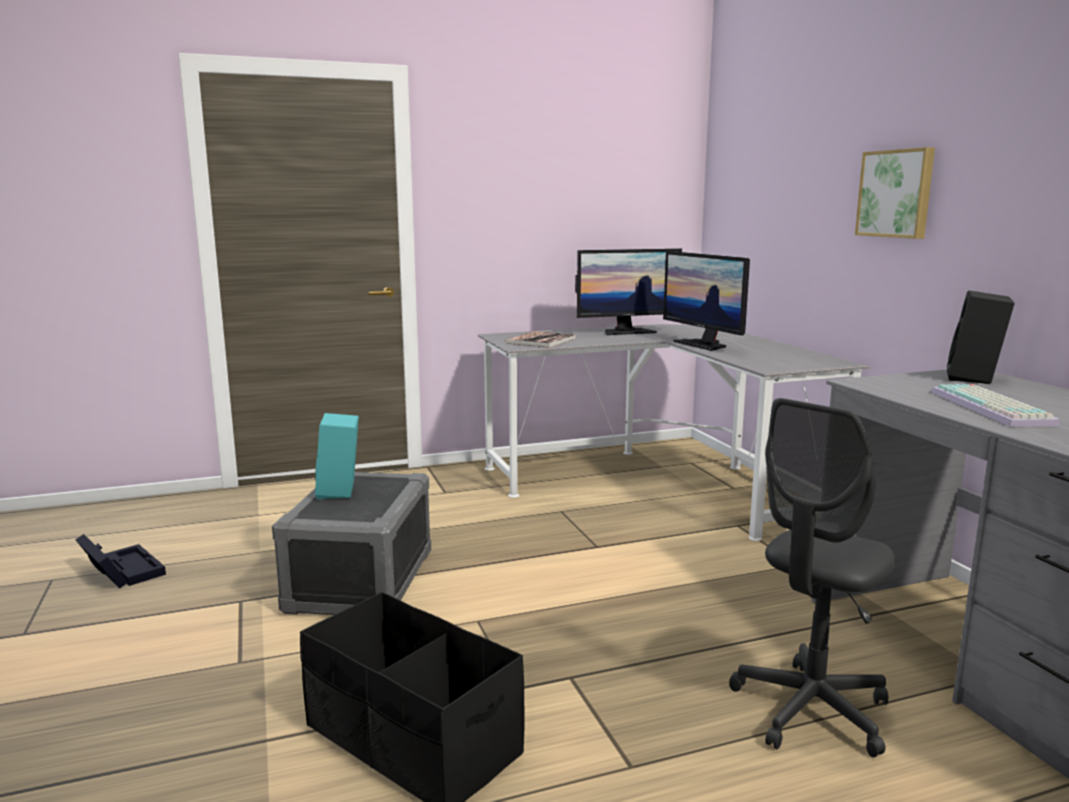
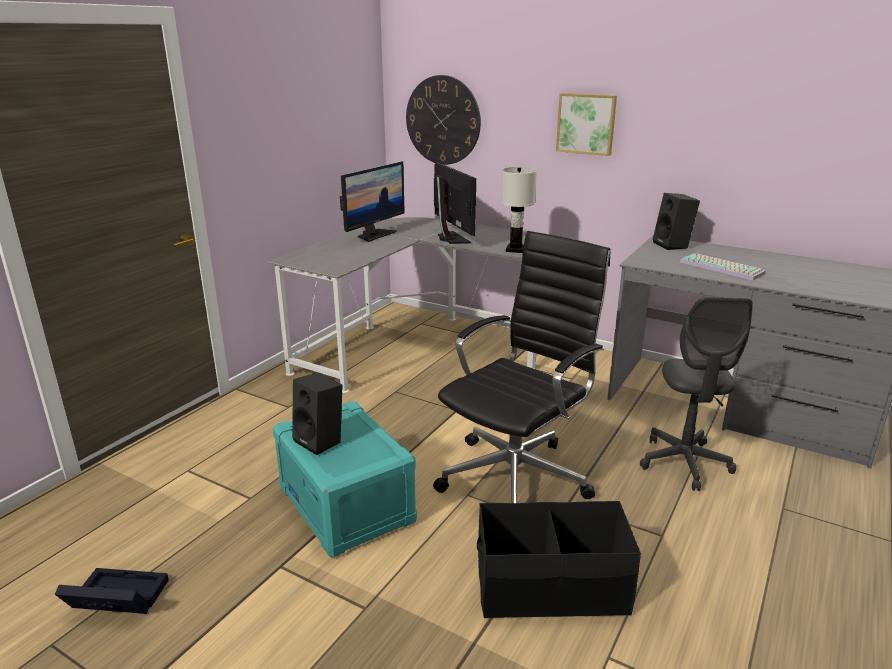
camera: 40 degrees left, 10 degrees up
(340, 491) = (321, 440): turquoise speaker -> black speaker
(362, 581) = (347, 505): grey storage box -> turquoise storage box
(541, 341) = (336, 259): book -> none
(557, 628) = (517, 476): none -> black office chair
(703, 344) = (451, 238): monitor -> monitor turned 135 degrees counterclockwise
(751, 203) = (443, 120): none -> wall clock
(757, 362) = (515, 249): none -> white table lamp

